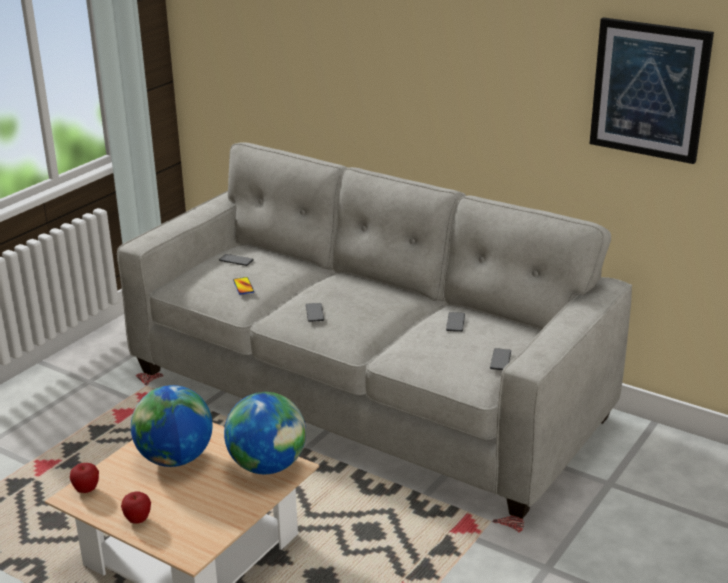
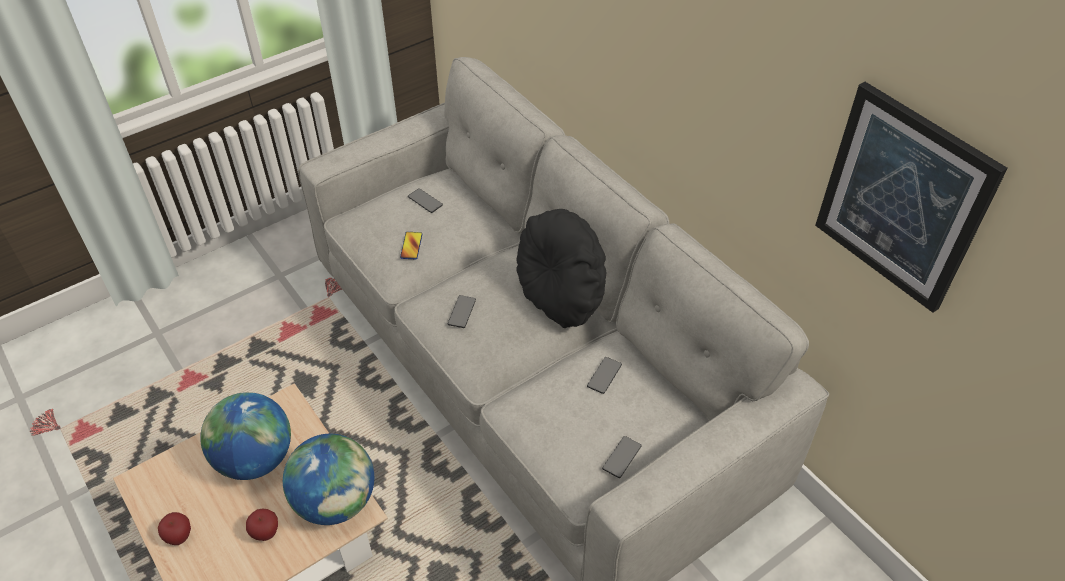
camera: 20 degrees right, 20 degrees up
(86, 490) = (155, 476): apple -> apple (266, 533)
(390, 293) = (559, 302): none -> black pillow

